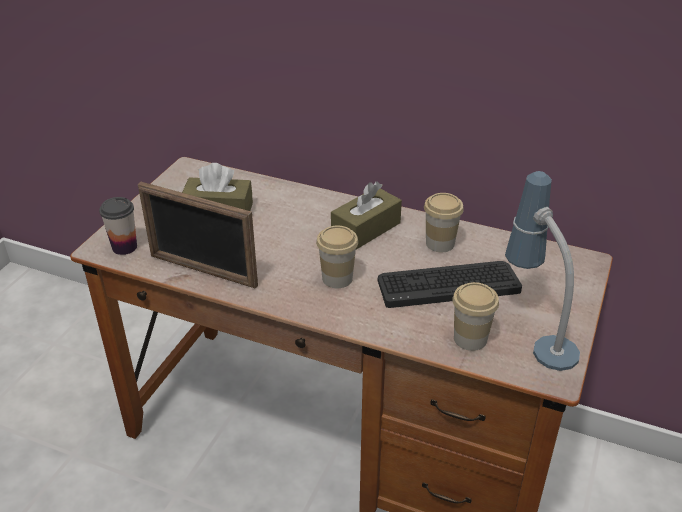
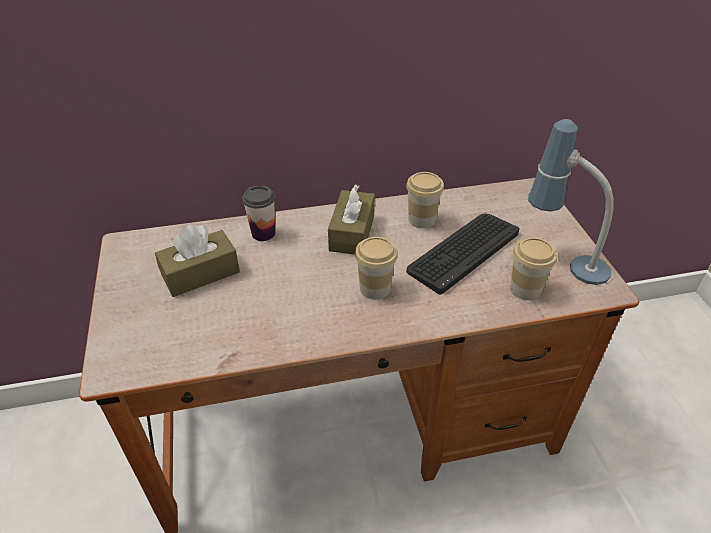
camera: 35 degrees left, 5 degrees up
(124, 247) = (137, 357): cup -> cup (263, 233)
(202, 271) = (246, 341): picture frame -> none

